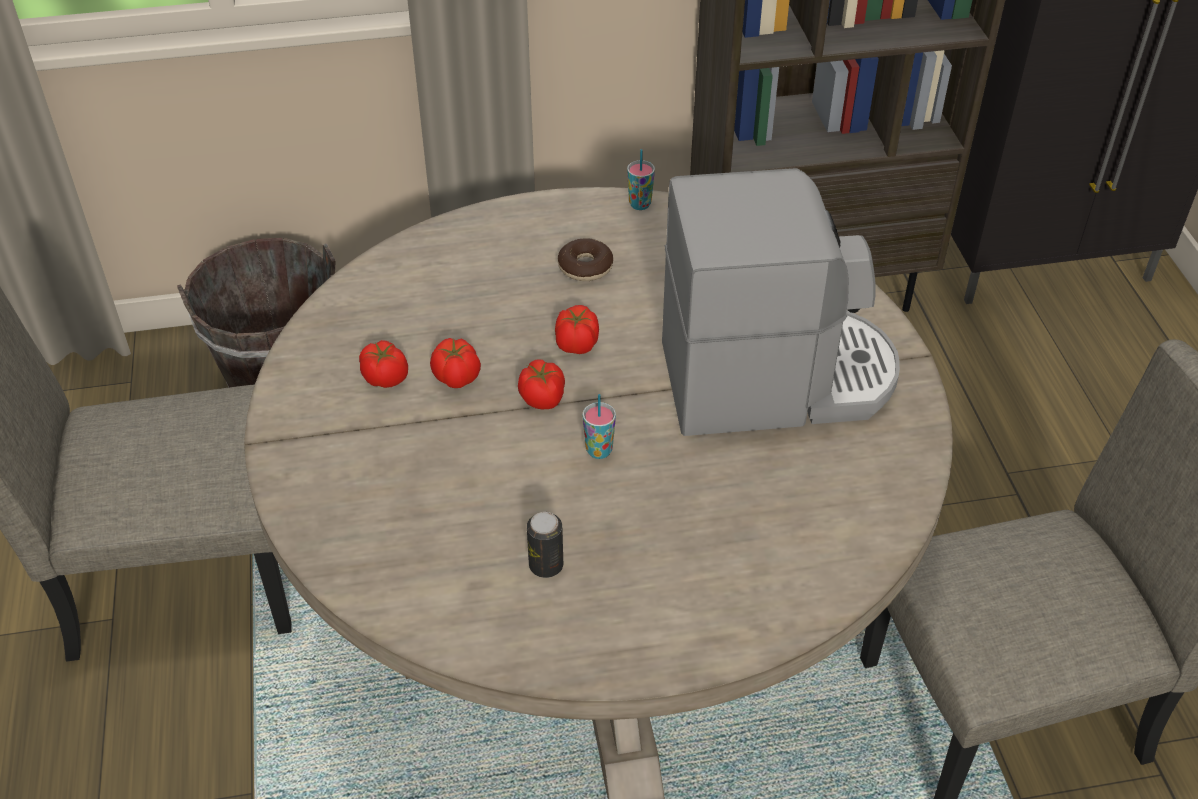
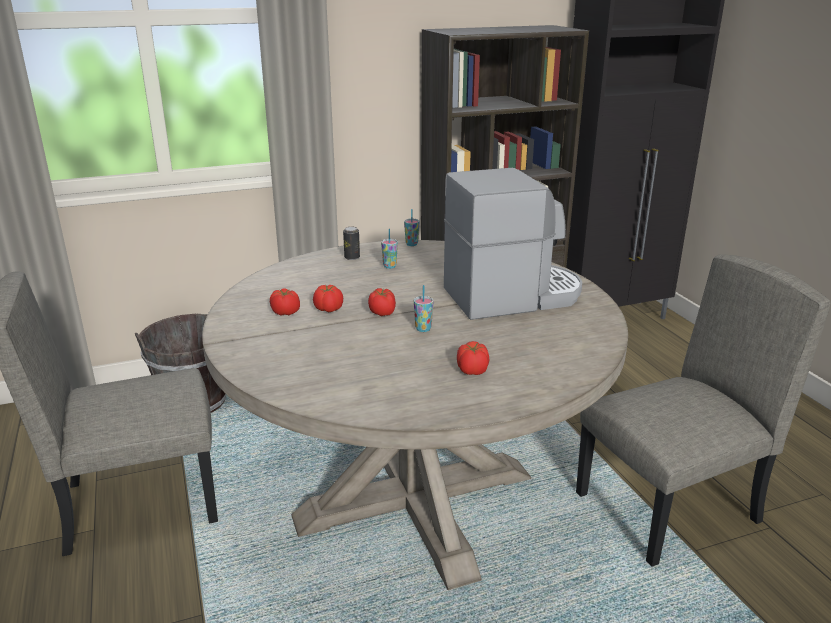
camera: 10 degrees left, 20 degrees down
(546, 565) = (408, 375): can -> can (352, 257)
(576, 345) = (394, 292): tomato -> tomato (472, 371)
(585, 267) = (389, 266): donut -> cup

